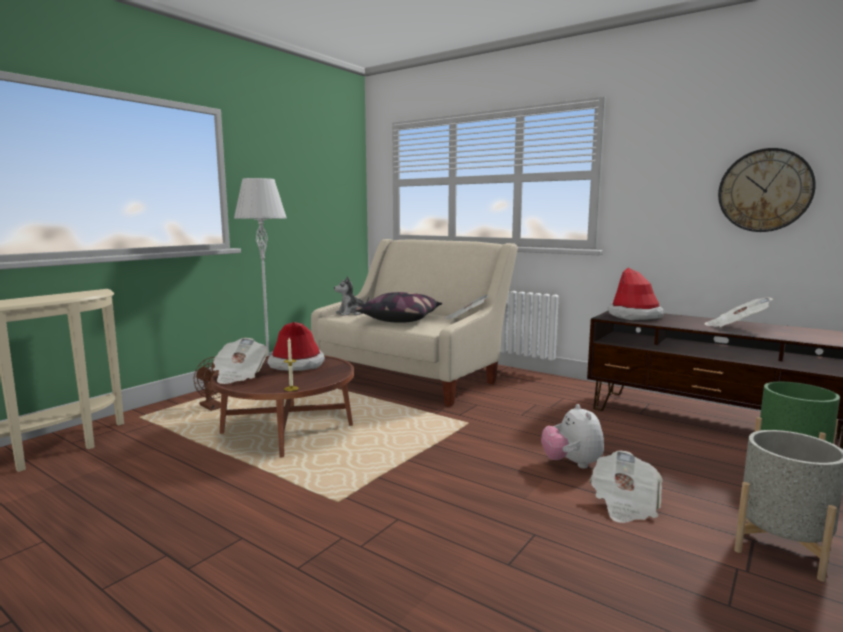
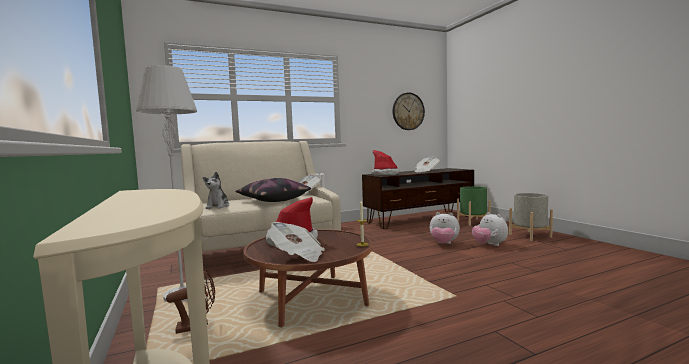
camera: 60 degrees left, 5 degrees down
(624, 504) = (489, 245): newspaper -> plush toy

